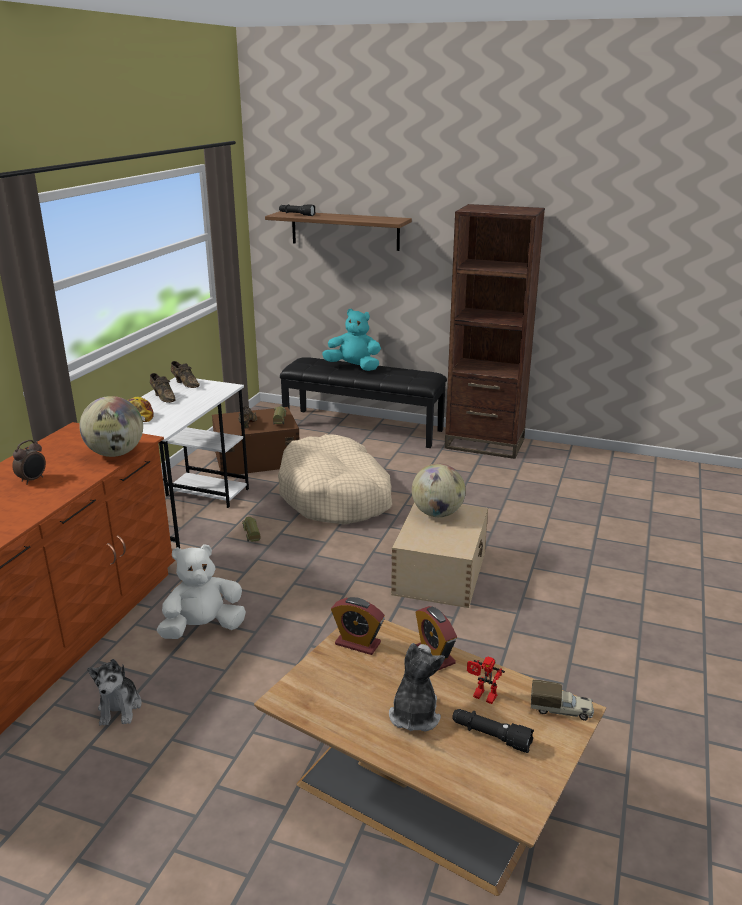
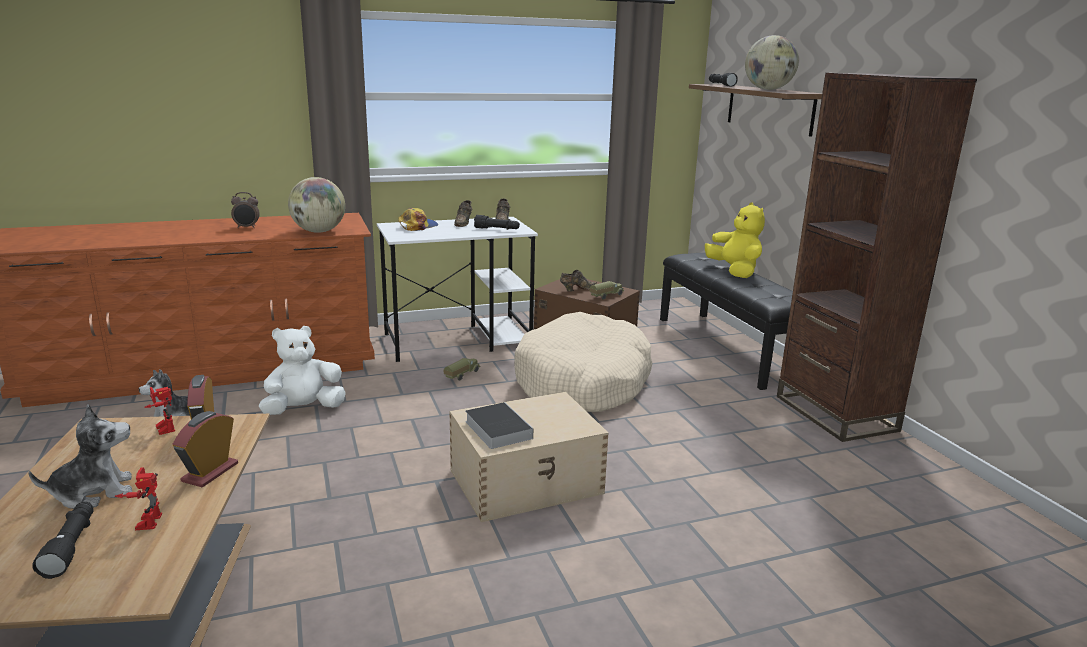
camera: 50 degrees right, 5 degrees down
(203, 628) = (303, 409): white plush toy -> white plush toy turned 60 degrees counterclockwise
(207, 393) = (497, 229): none -> black flashlight
(329, 664) = (161, 429): none -> toy robot
(354, 367) = (734, 272): turquoise plush toy -> yellow plush toy
(437, 513) = (550, 411): globe -> globe (768, 89)
(440, 540) = (496, 428): none -> book
(561, 710) = (144, 579): toy truck -> none

